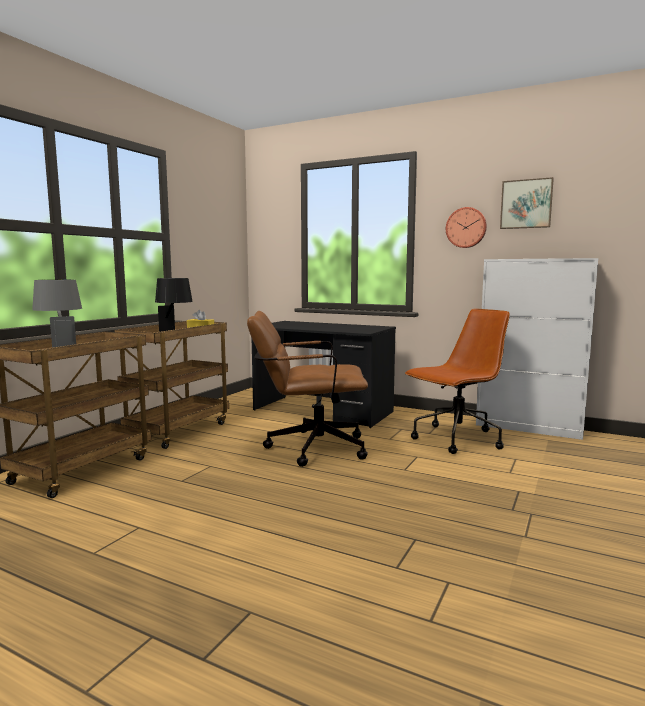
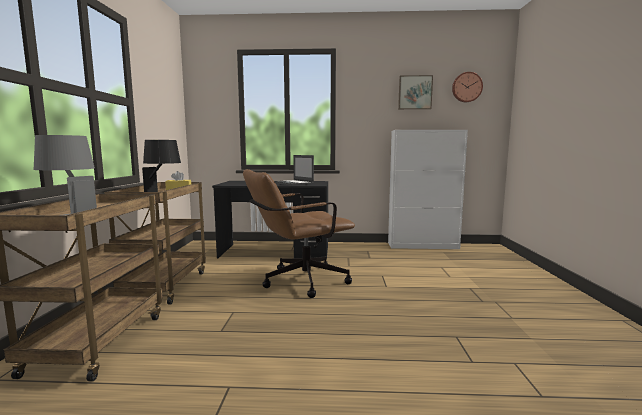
camera: 25 degrees left, 0 degrees up
(342, 328) = (293, 183): none -> laptop
(456, 440) = (392, 260): brown office chair -> none
(466, 227) = (374, 107): wall clock -> wall clock (466, 87)

